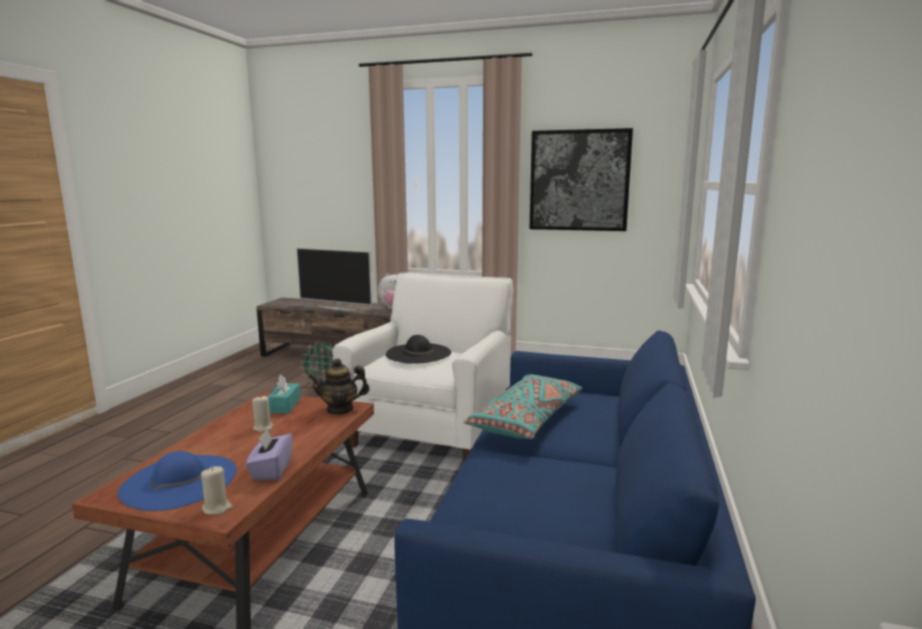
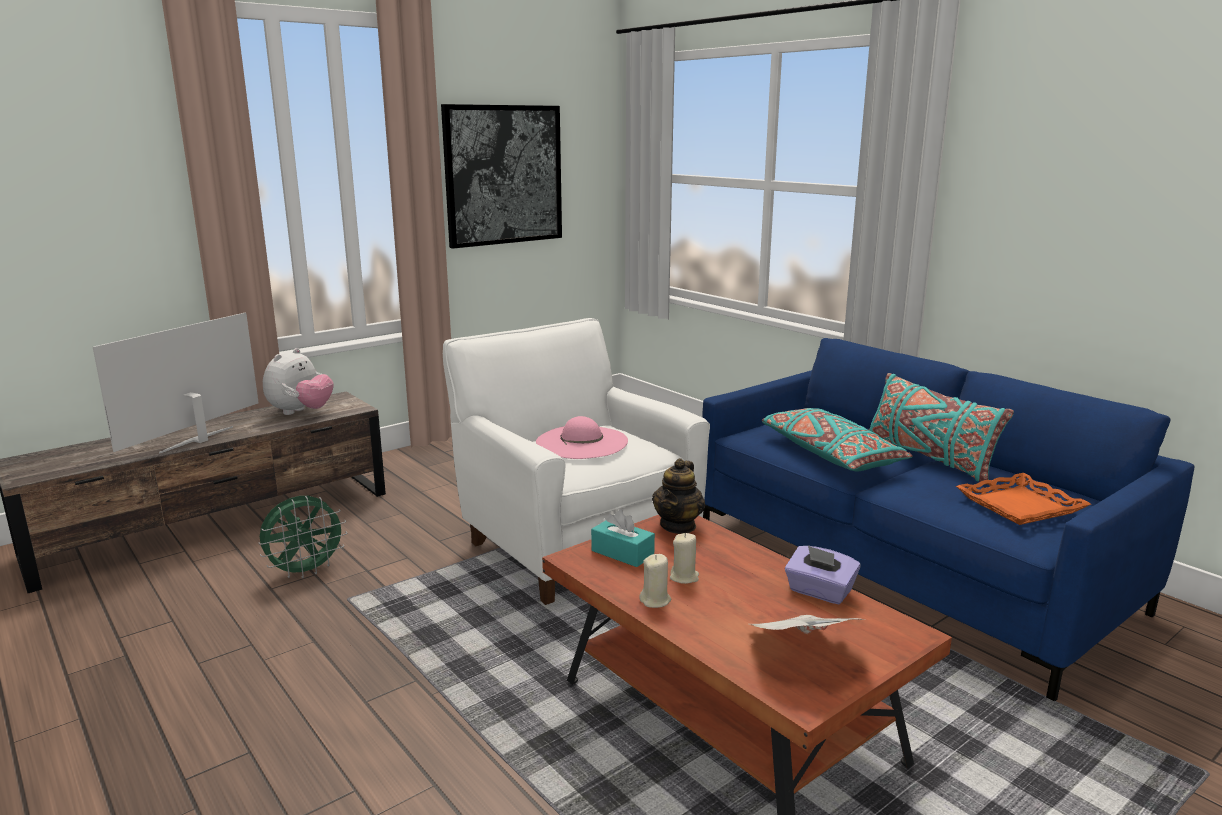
camera: 55 degrees left, 5 degrees up
(179, 481) = (803, 649): blue hat -> newspaper
(217, 508) = (892, 634): beige candle -> beige candle (655, 600)
(337, 308) = (198, 440): television -> television turned 150 degrees clockwise
(418, 353) = (582, 442): black hat -> pink hat
(524, 519) = (1019, 505): none -> orange tray
(592, 457) = (929, 457): none -> turquoise pillow

